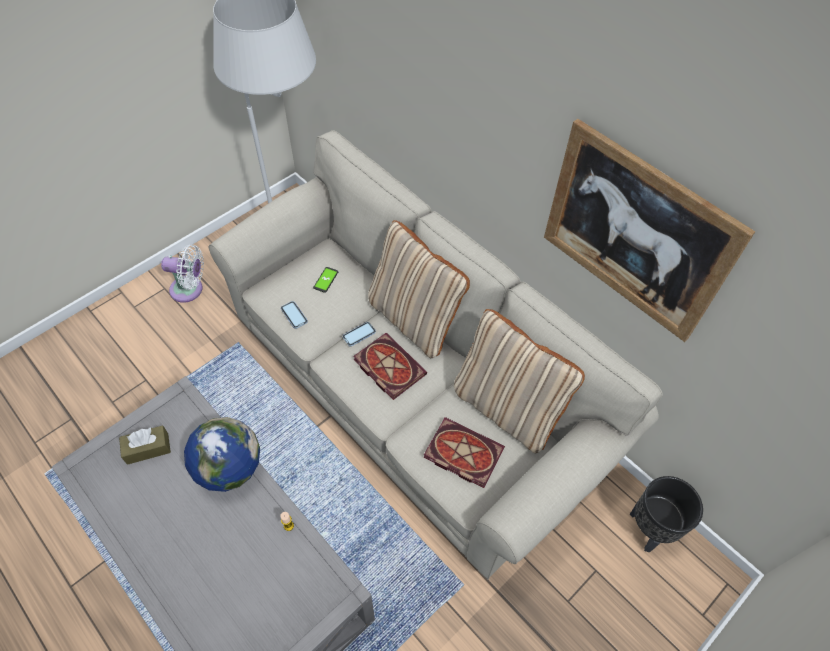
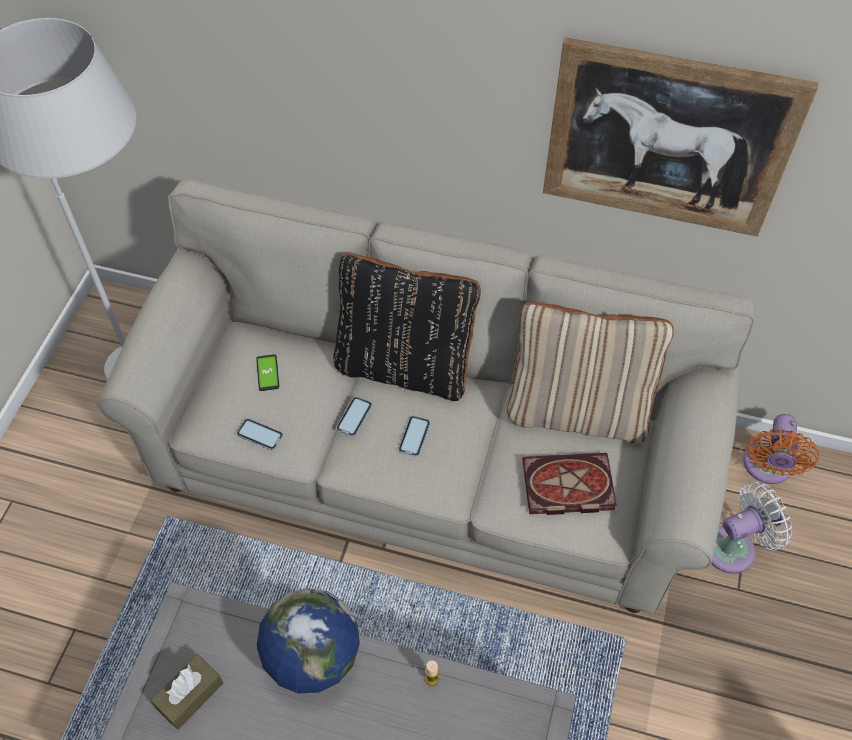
camera: 30 degrees left, 0 degrees up
(190, 290) = (50, 485): white fan -> white fan (734, 547)
(387, 367) = (414, 437): book -> phone
(414, 319) = (405, 366): beige pillow -> black pillow
(650, 529) = (766, 468): black planter -> orange fan

